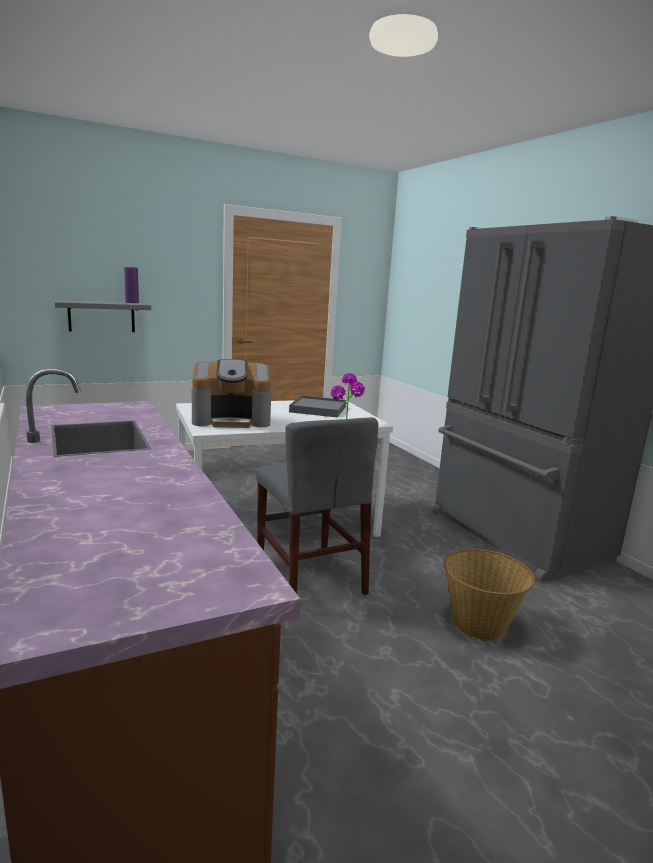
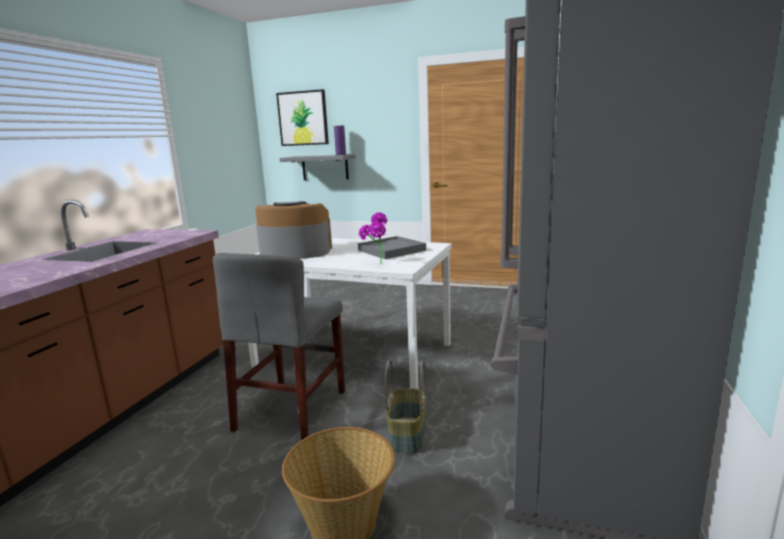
camera: 45 degrees right, 0 degrees up
(71, 251) = (303, 118): none -> picture
(232, 420) = (295, 252): coffee machine -> coffee machine turned 150 degrees clockwise
(422, 562) = (408, 435): none -> basket

